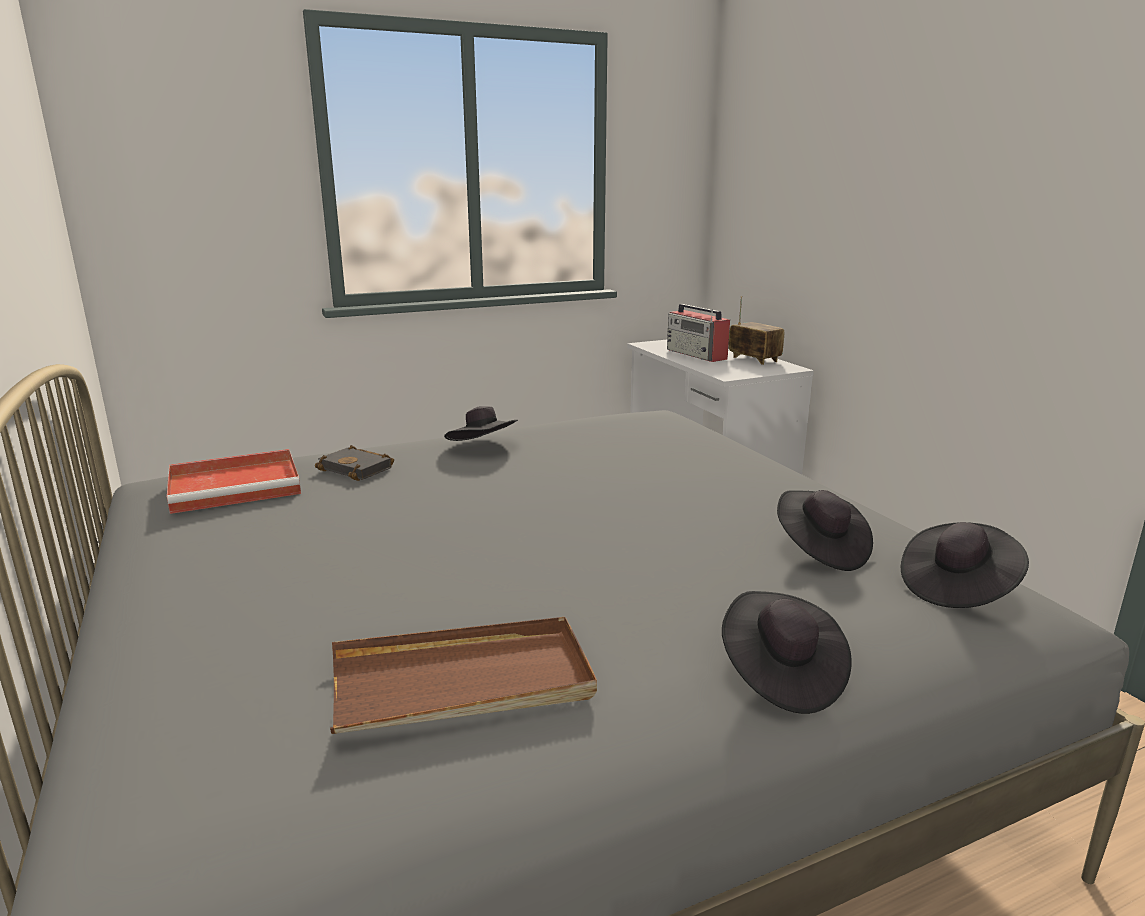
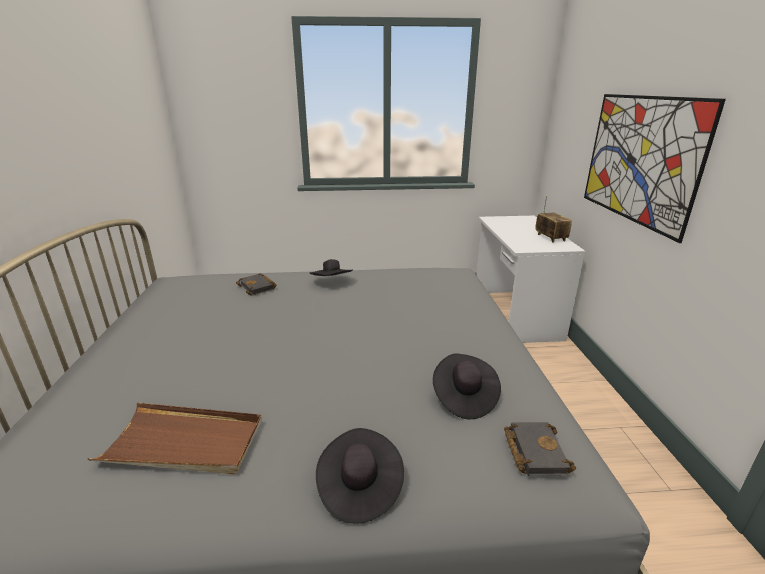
camera: 20 degrees right, 5 degrees up
(238, 485) = (195, 289): red tray -> none
(697, 354) = (515, 230): radio -> none
(884, 227) = (639, 159): none -> picture
(957, 587) = (533, 451): black hat -> black book

